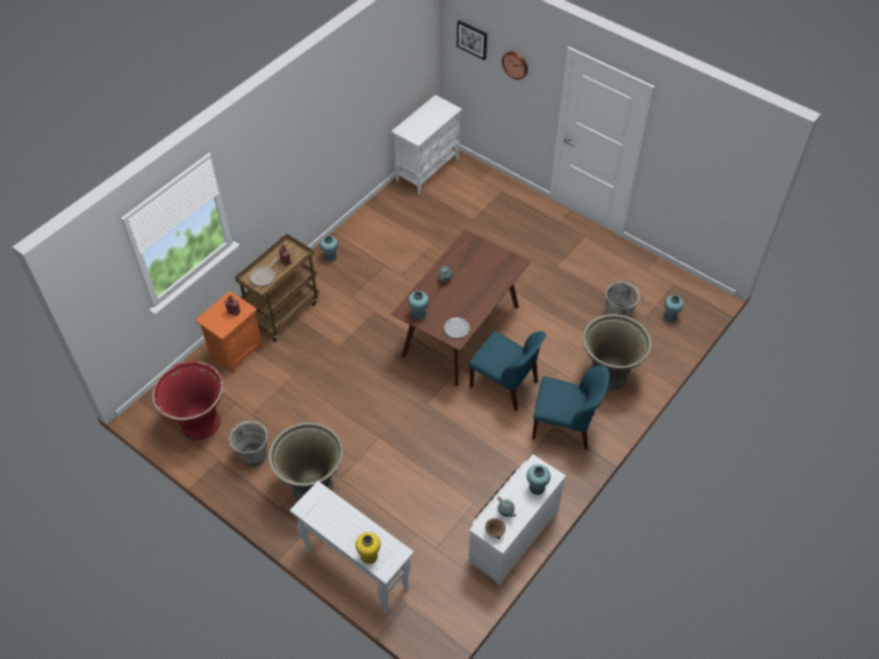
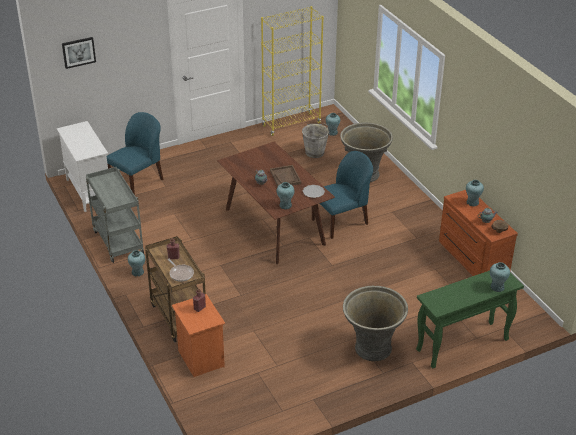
camera: 65 degrees left, 15 degrees down
(199, 423) = (264, 402): red planter -> none
(254, 454) = (320, 375): grey bucket -> none
(355, 569) = (462, 345): white console table -> green console table
(366, 222) = (117, 241): none -> grey cart
(369, 556) = (497, 287): yellow vase -> turquoise vase
(469, 295) = (285, 177): none -> brown tray
(511, 534) = (471, 259): white dresser -> brown dresser
(515, 64) = (124, 46): wall clock -> none
(565, 426) = (395, 207): blue chair -> blue chair (137, 182)
(658, 273) = (291, 124): none -> yellow bookcase

